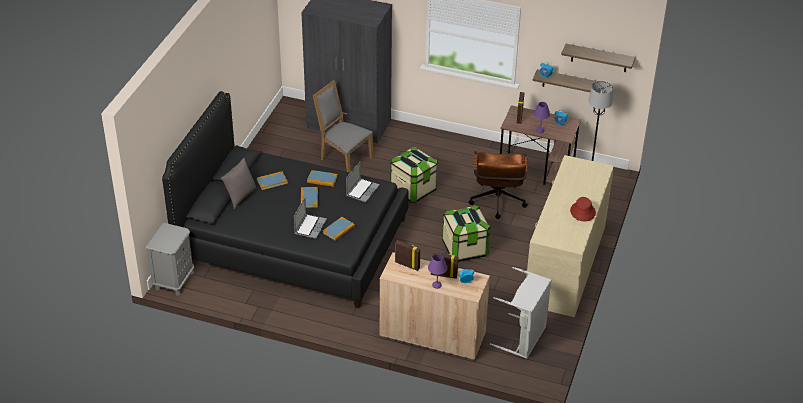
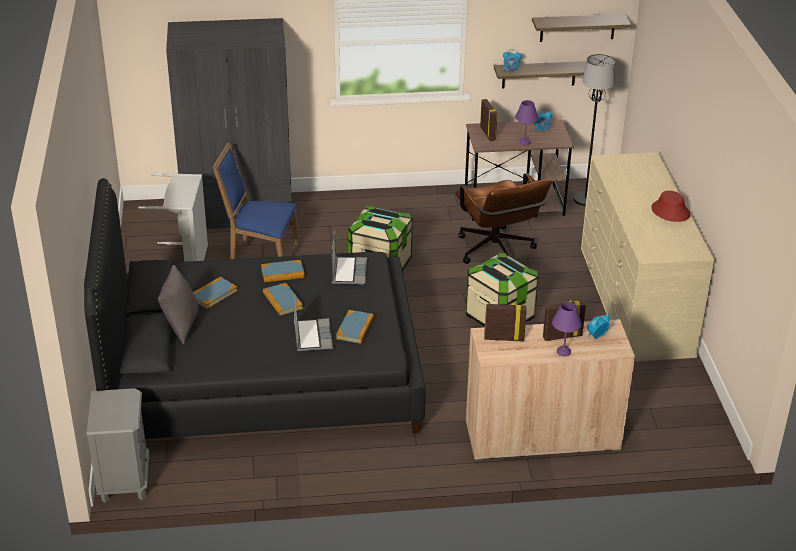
camera: 25 degrees left, 5 degrees down
(343, 158) = (260, 253): grey chair -> blue chair
(523, 338) = (658, 402): grey laundry basket -> grey laundry basket (186, 262)

